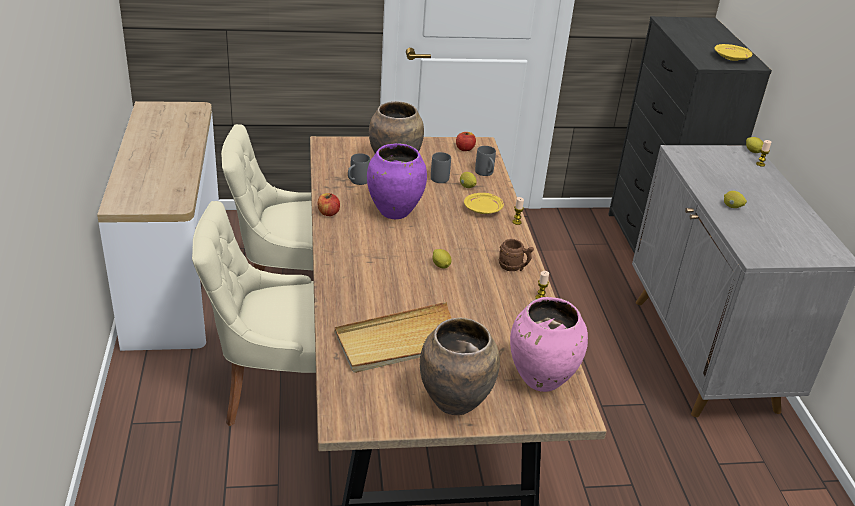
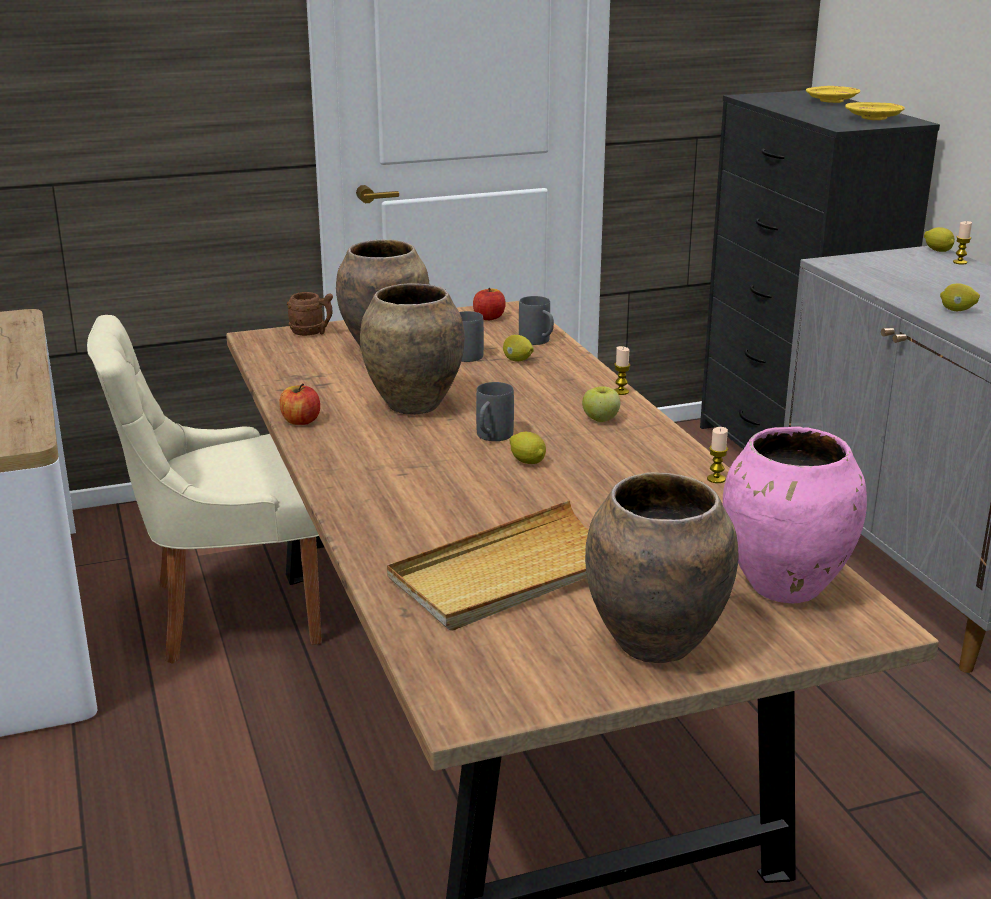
camera: 10 degrees left, 10 degrees down
(275, 390) = (248, 761): beige chair -> none
(356, 182) = (331, 377): grey mug -> grey mug (491, 437)
(394, 212) = (412, 405): purple vase -> brown vase
(483, 209) = (558, 383): yellow plate -> yellow plate (832, 101)
(495, 241) = (600, 419): none -> apple
(514, 268) = (650, 448): brown mug -> brown mug (312, 333)

